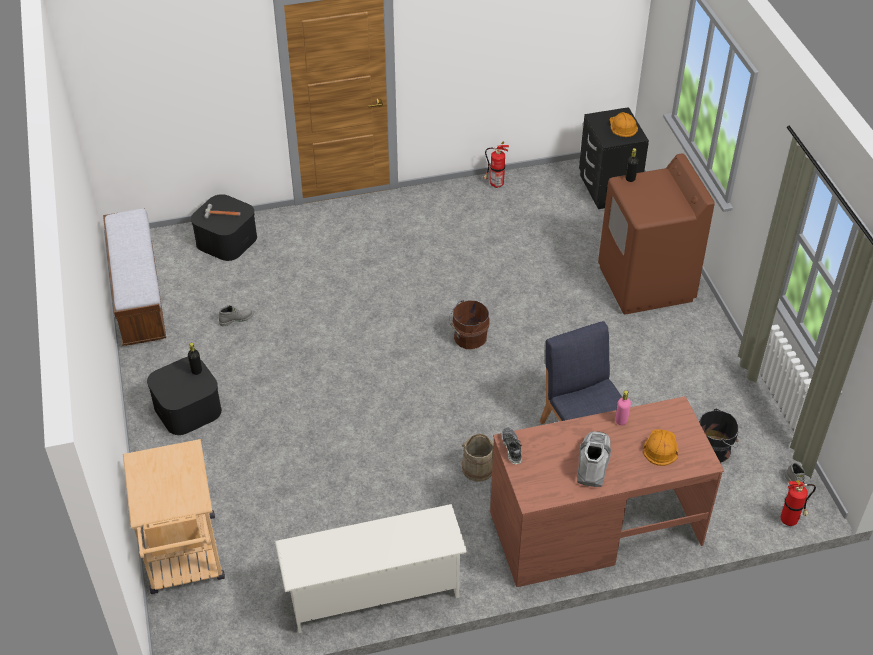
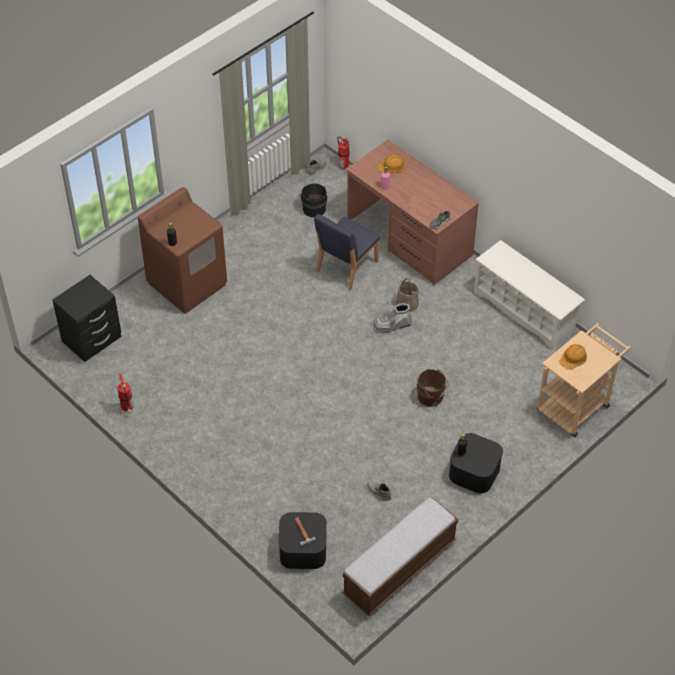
camera: 120 degrees left, 5 degrees up
(468, 337) = (303, 354): brown bucket -> brown bucket (431, 397)
(593, 463) = (423, 187): grey boot -> grey boot (392, 324)
(622, 126) = (81, 294): orange hard hat -> orange hard hat (573, 358)

